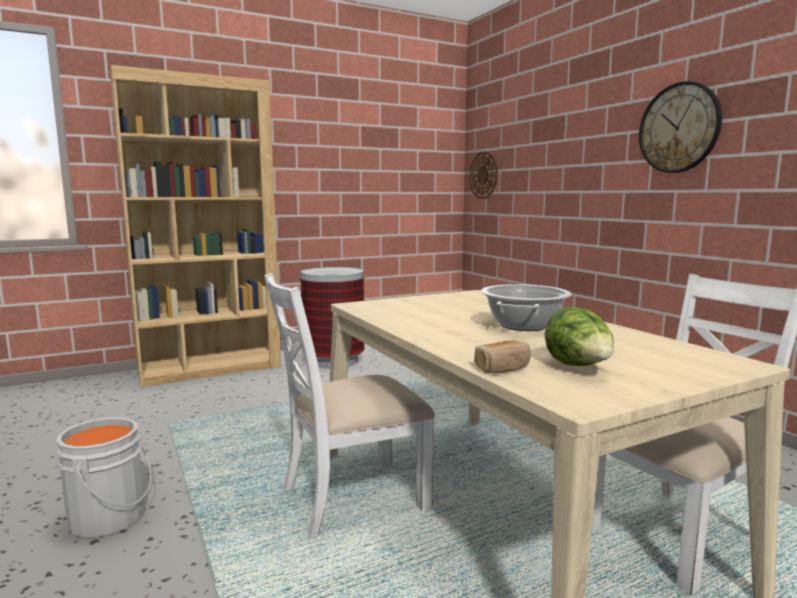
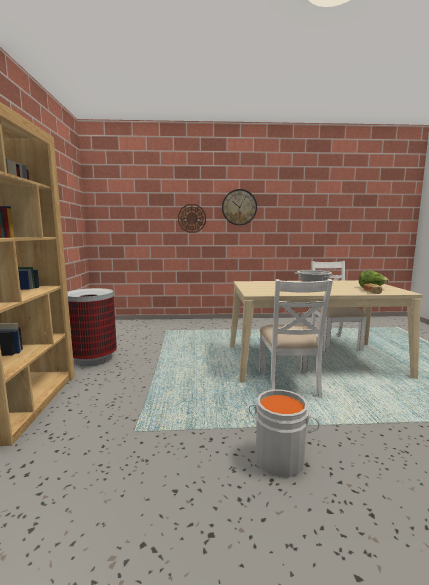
camera: 65 degrees left, 0 degrees up
(483, 175) = (108, 222): wall clock -> wall clock (192, 218)

